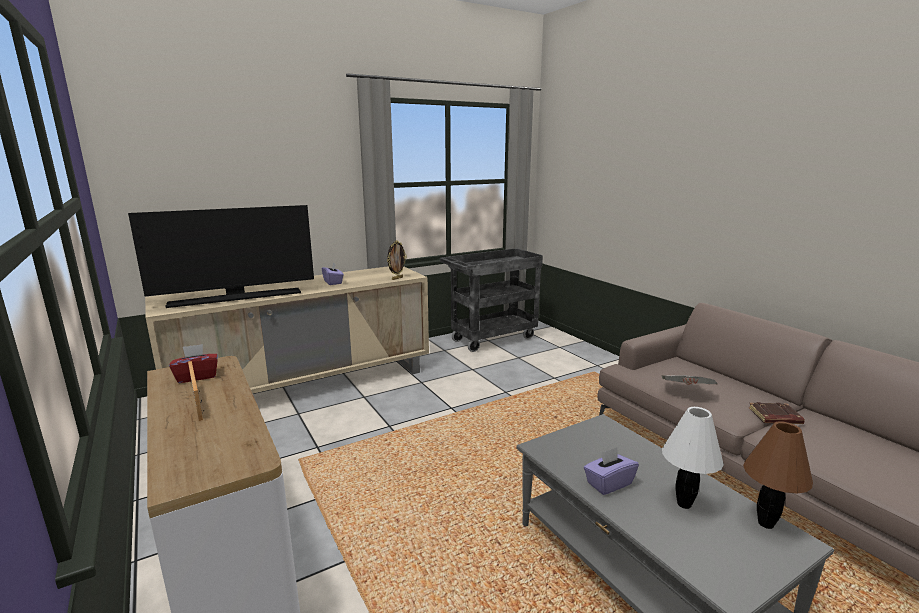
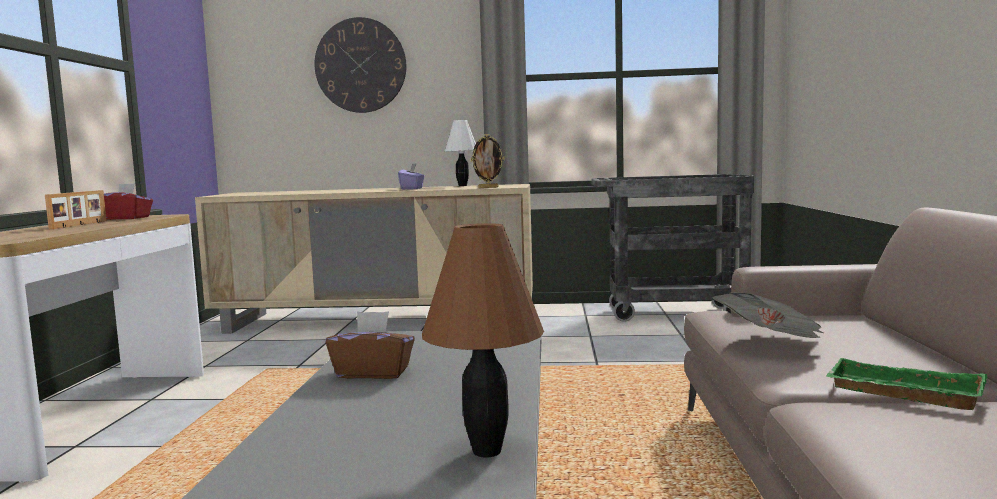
camera: 35 degrees right, 10 degrees down
(237, 298) = (294, 193): television -> none
(255, 174) = (360, 65): none -> wall clock
(608, 483) = (373, 372): purple tissue box -> brown tissue box
(684, 504) = (419, 407): white table lamp -> white table lamp (463, 185)
(775, 417) = (901, 393): brown book -> green tray

